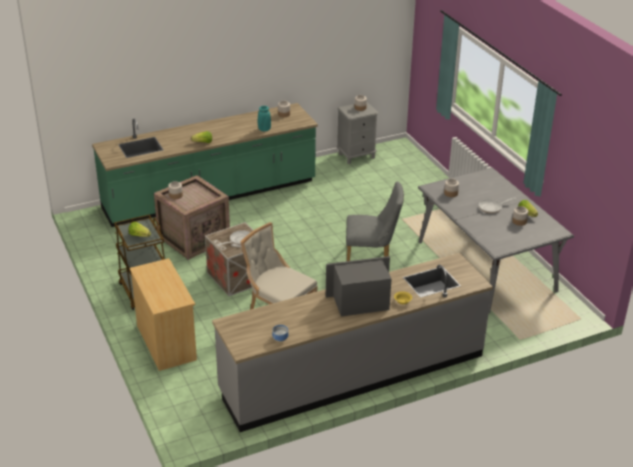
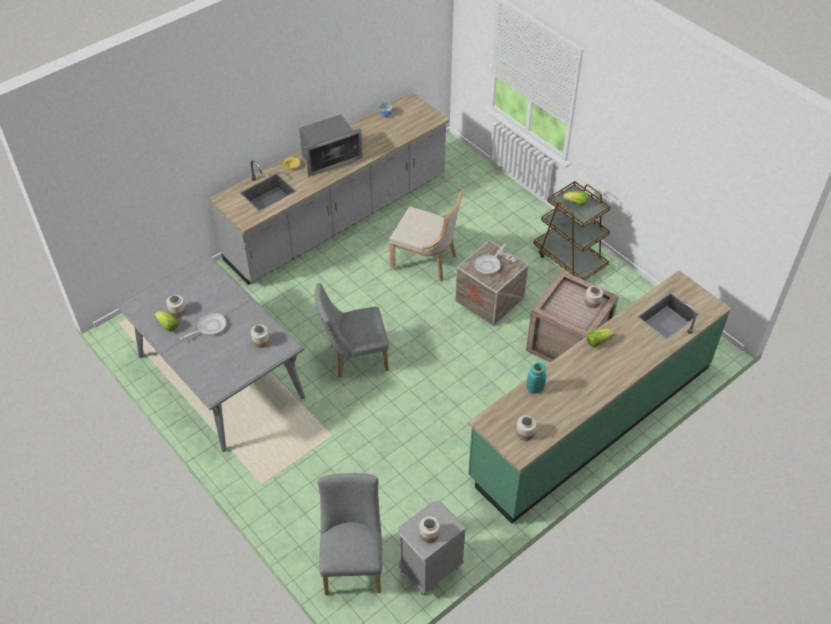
camera: 165 degrees right, 15 degrees up
(166, 342) = (515, 213): beige dresser -> none
(403, 165) = (353, 561): none -> grey chair

